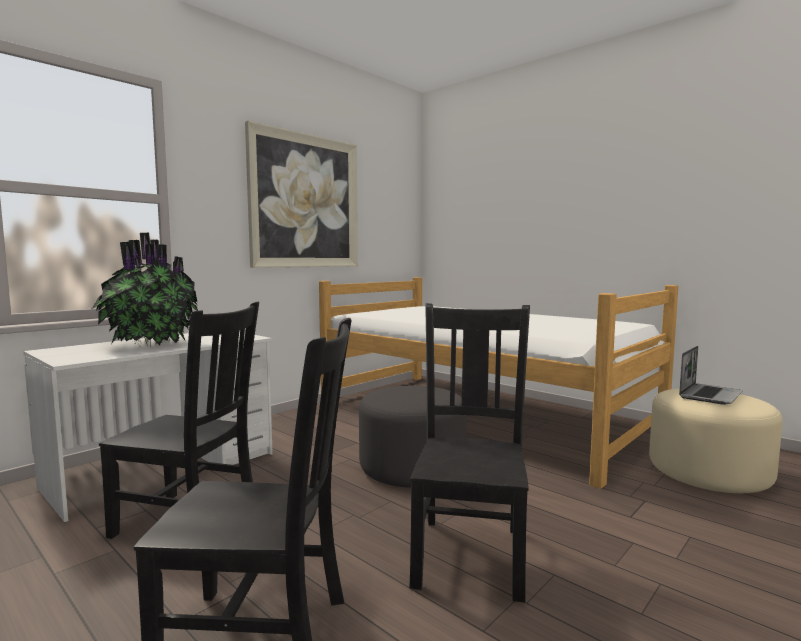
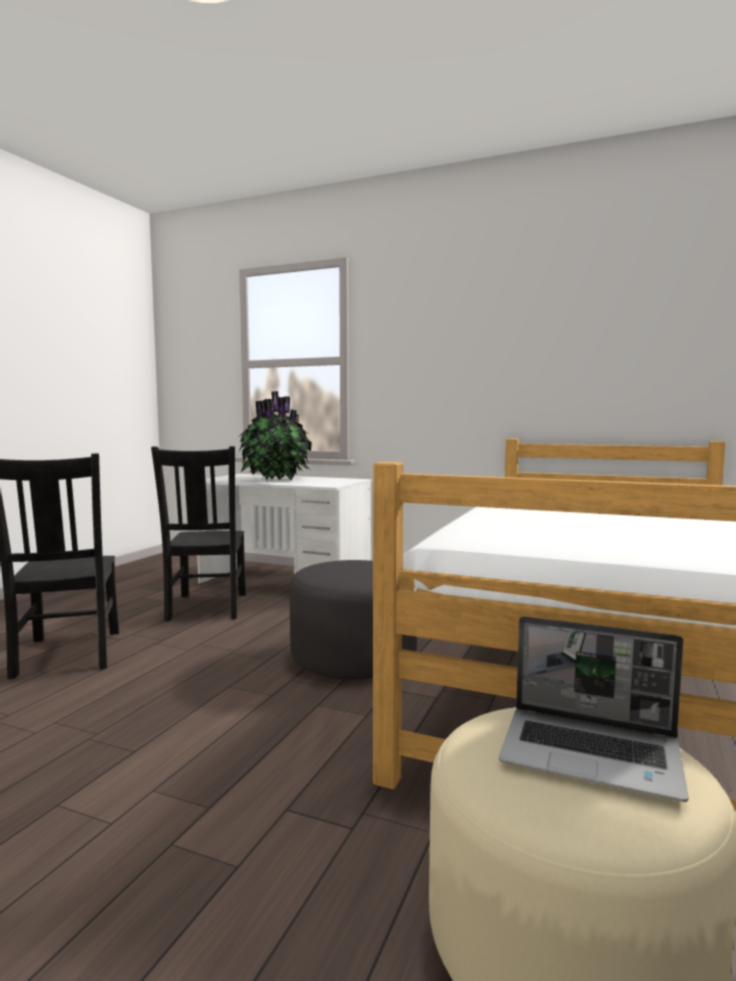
camera: 70 degrees right, 0 degrees up
(305, 202) = (497, 342): picture -> none
(470, 552) = (174, 705): black chair -> none

